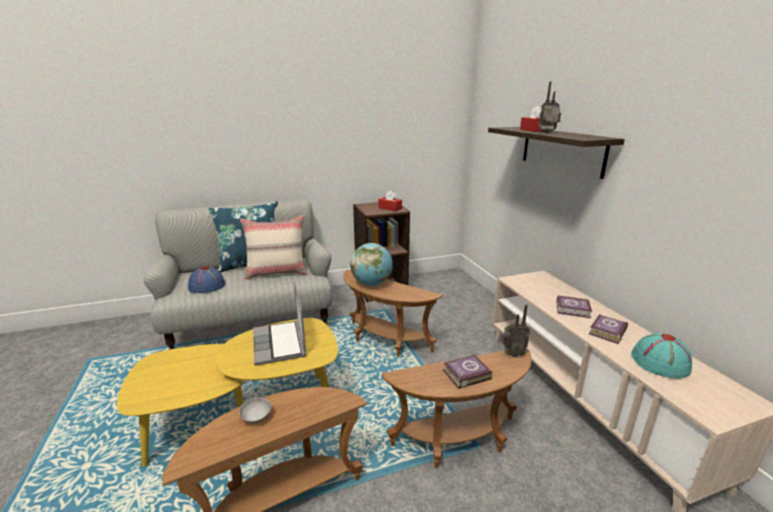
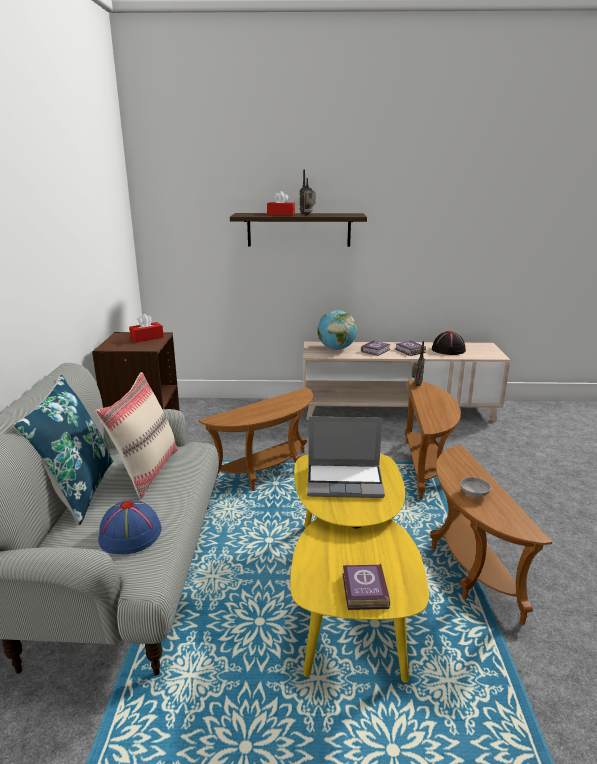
camera: 70 degrees left, 0 degrees up
(371, 283) = (253, 412): globe -> globe (336, 349)
(465, 374) = (436, 405): book -> book (364, 591)
(660, 363) = (448, 350): turquoise hat -> black hat

